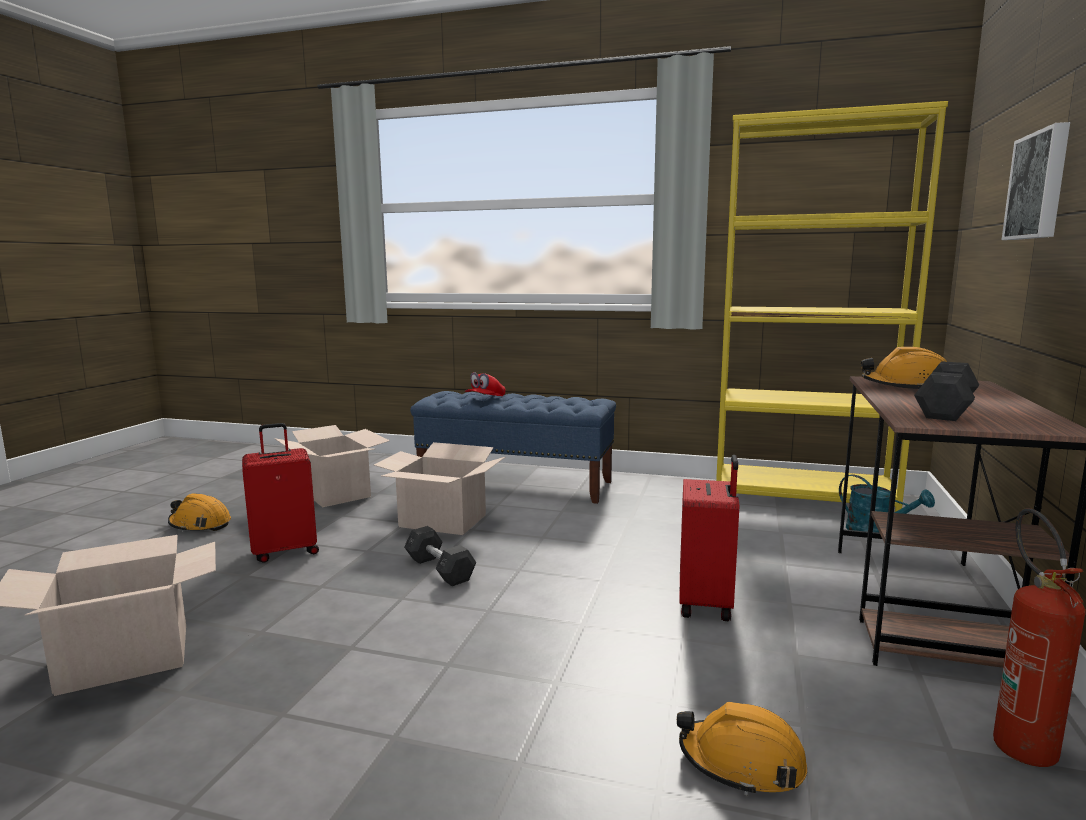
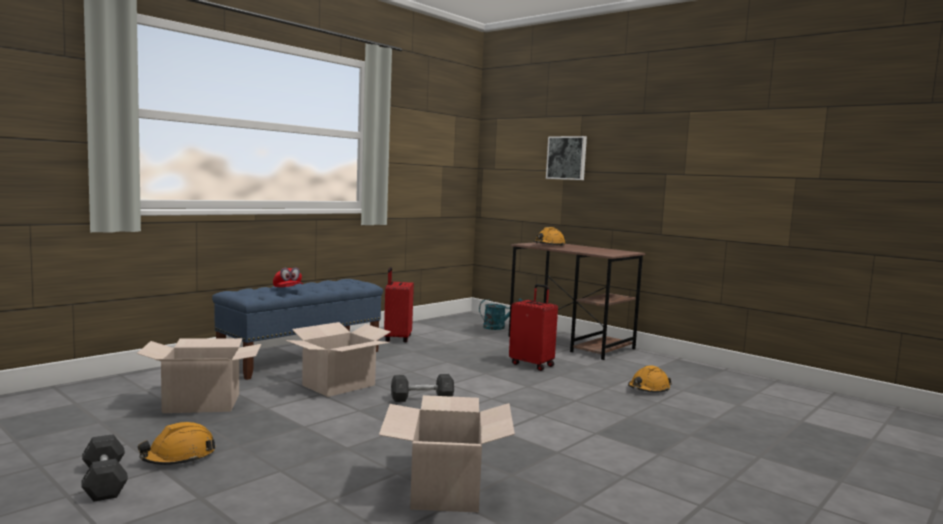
camera: 65 degrees left, 5 degrees down
(285, 551) = (316, 432): red suitcase -> red suitcase (397, 339)
(802, 498) = (441, 323): yellow bookcase -> none
(945, 410) = (593, 251): grey dumbbell -> grey dumbbell (104, 481)
(1016, 739) = (656, 360): fire extinguisher -> none

